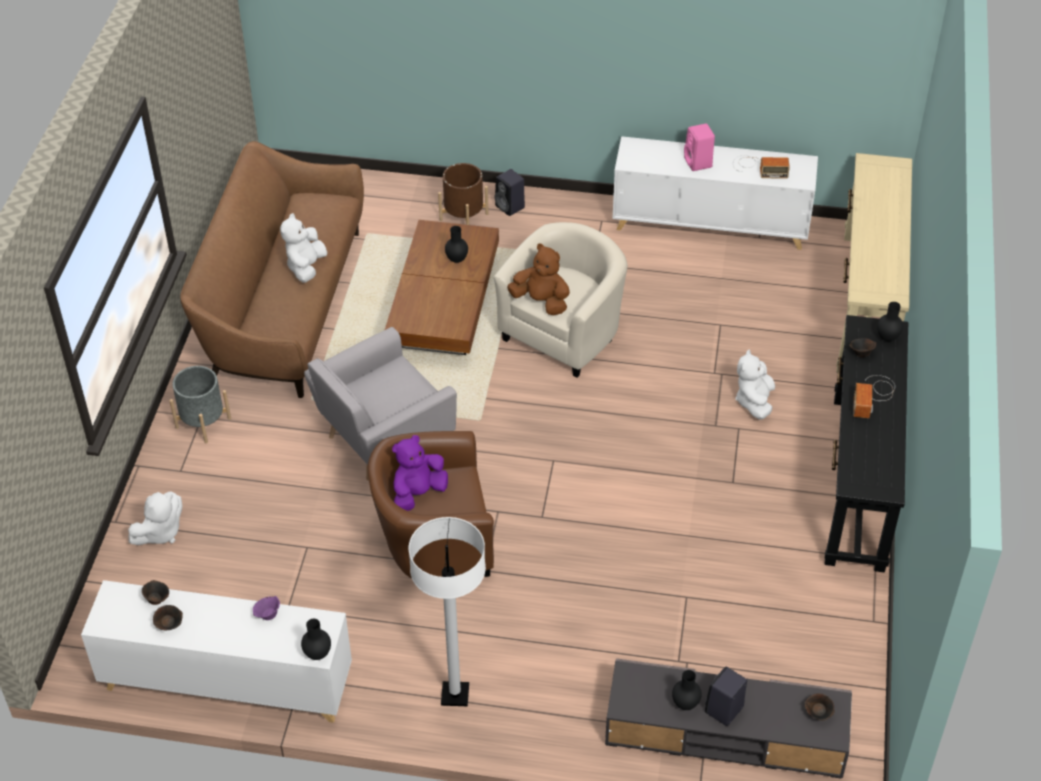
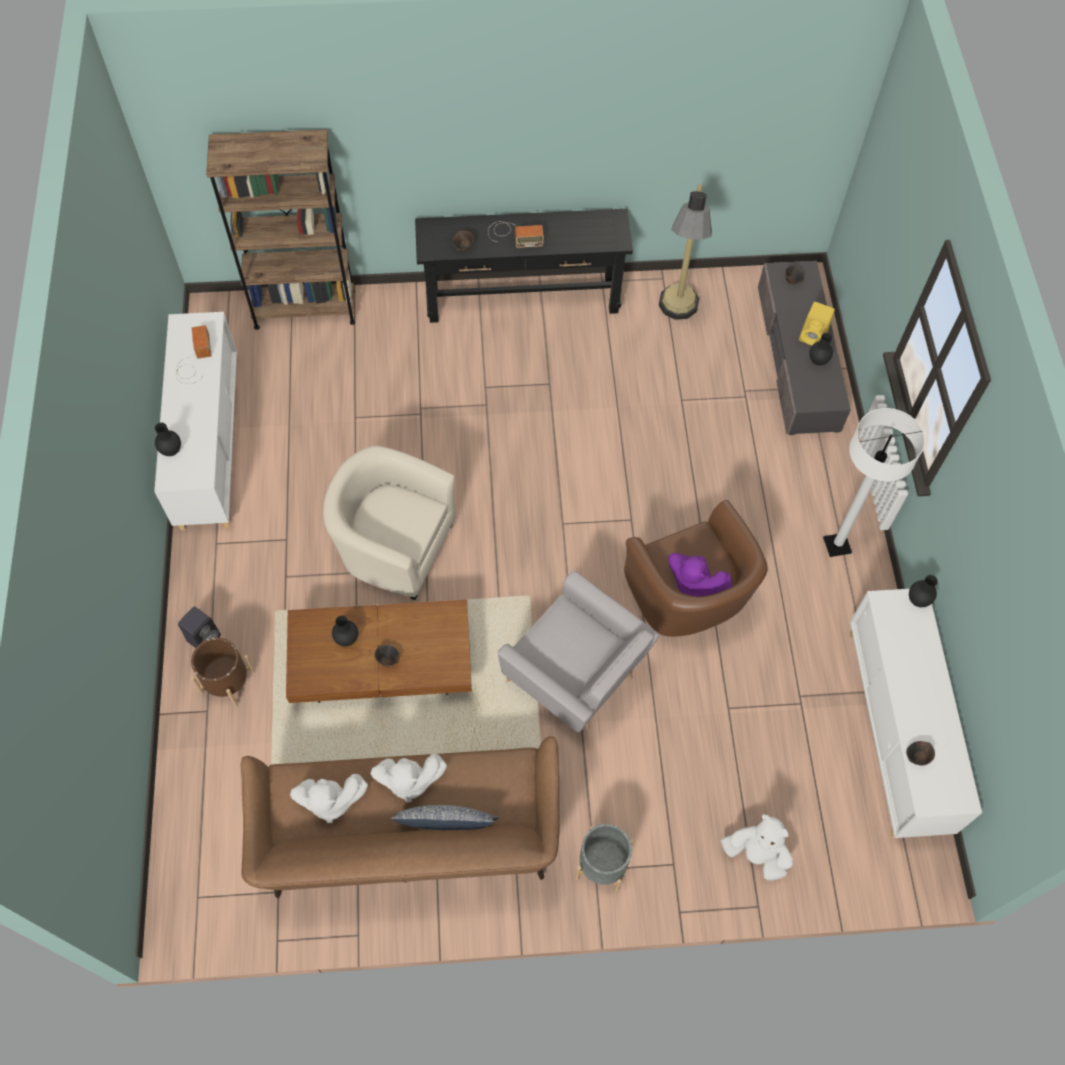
camera: 105 degrees left, 15 degrees up
(169, 624) = (939, 735): brown bowl -> brown bowl (387, 659)
(261, 284) = (446, 823): none -> pillow
(267, 614) = (895, 654): purple bowl -> none
(541, 301) = (412, 533): brown plush toy -> none
(698, 163) = (193, 413): pink speaker -> none
(723, 710) = (813, 337): black speaker -> yellow speaker
(754, 401) = (449, 379): white plush toy -> white plush toy (330, 801)
(807, 619) = (675, 318): none -> floor lamp
(866, 304) = (305, 309): beige console table -> brown bookcase
(887, 338) = (440, 231): black vase -> black vase (172, 451)

